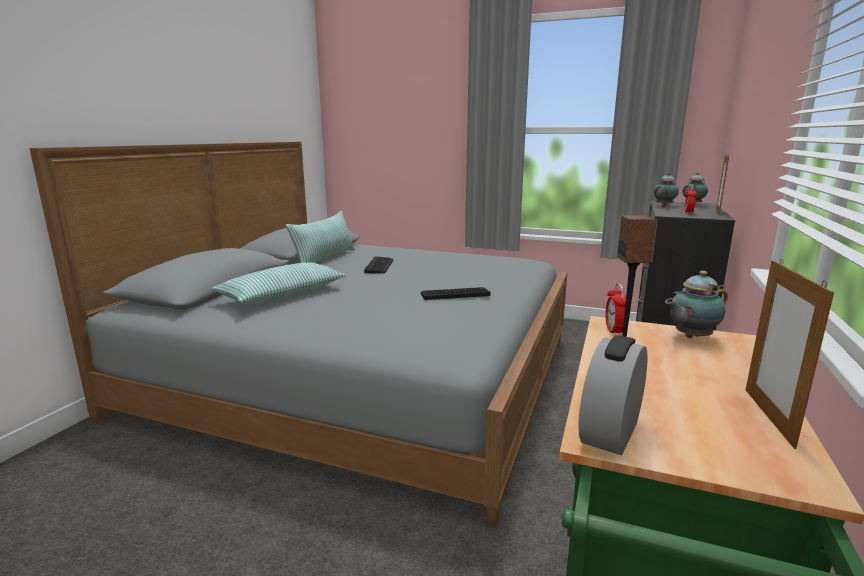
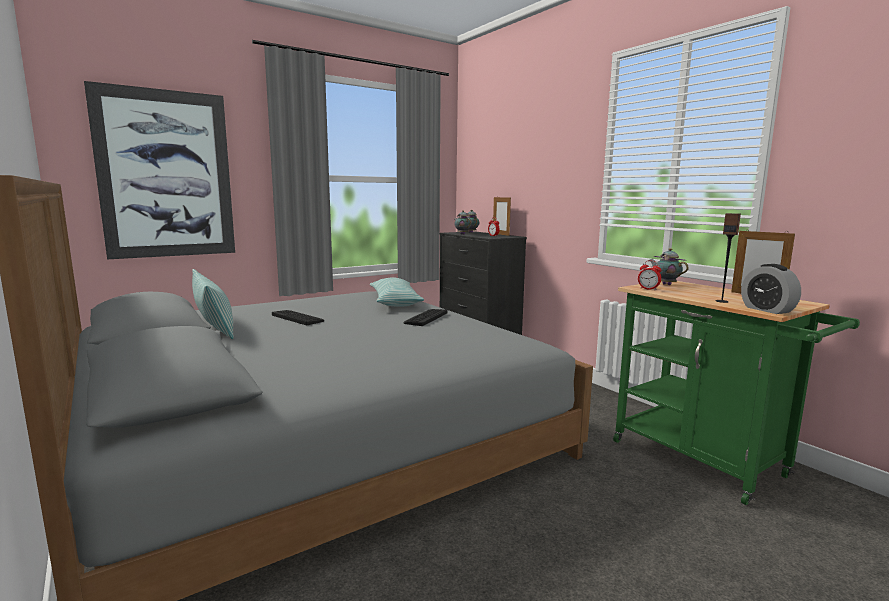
camera: 55 degrees left, 5 degrees down
(282, 295) = (306, 357): pillow -> pillow (394, 301)
(392, 131) = (166, 175): none -> picture
(690, 337) = (665, 284): teapot -> teapot turned 135 degrees clockwise

